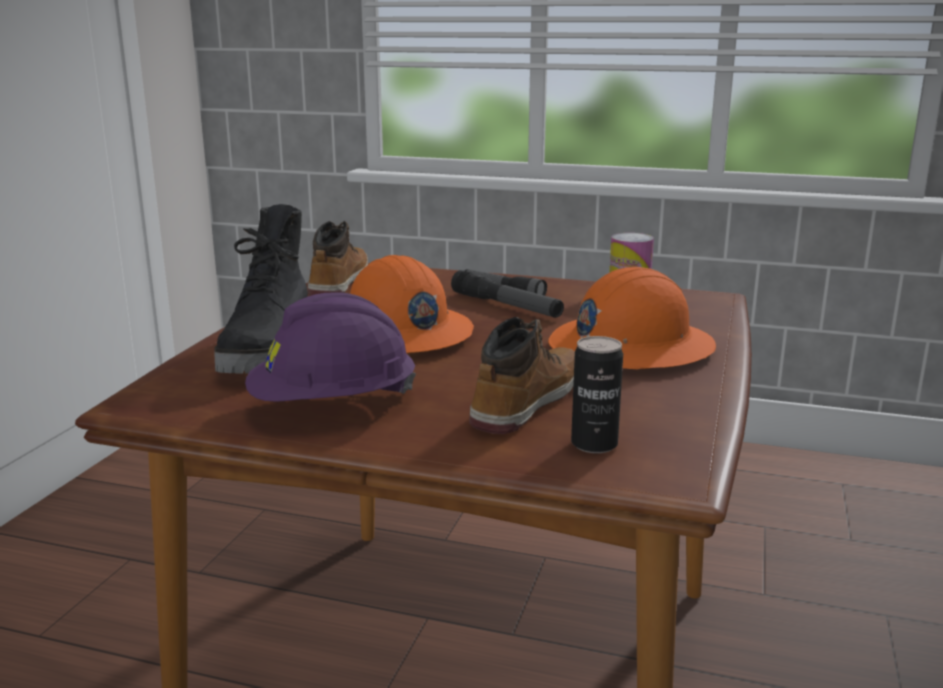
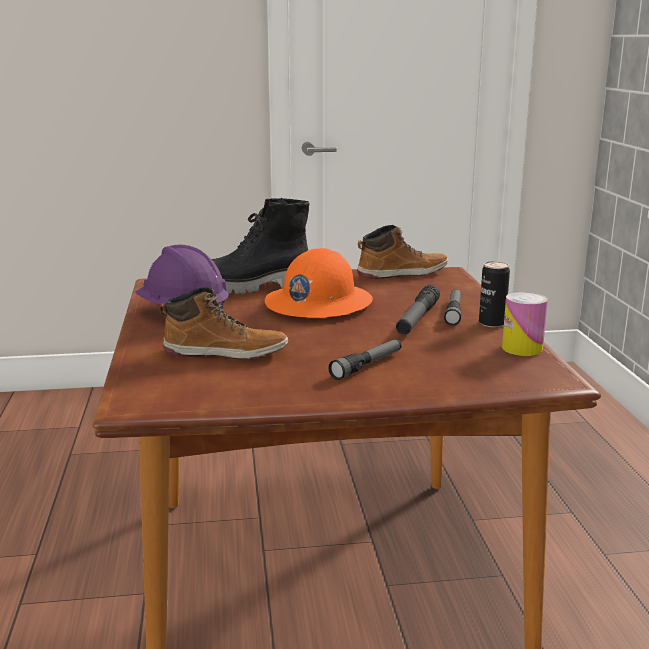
camera: 65 degrees right, 0 degrees up
(594, 444) = (171, 377): can -> can (492, 323)
(630, 348) = (367, 365): orange hard hat -> flashlight

